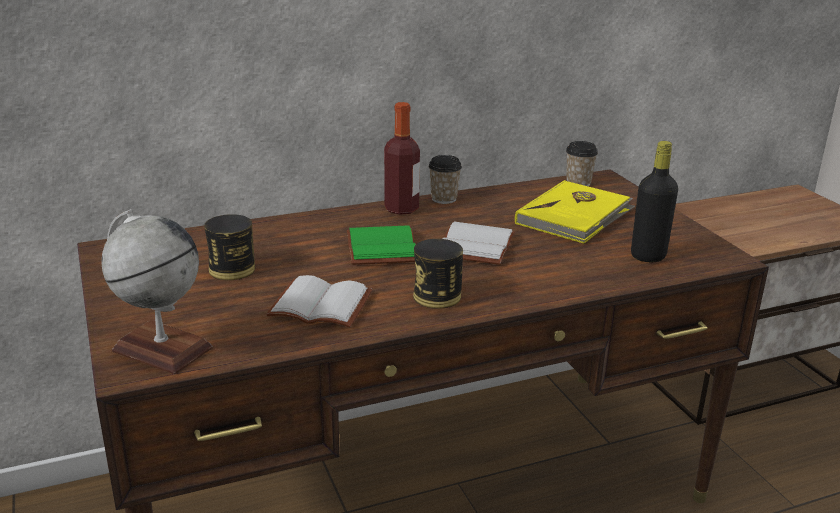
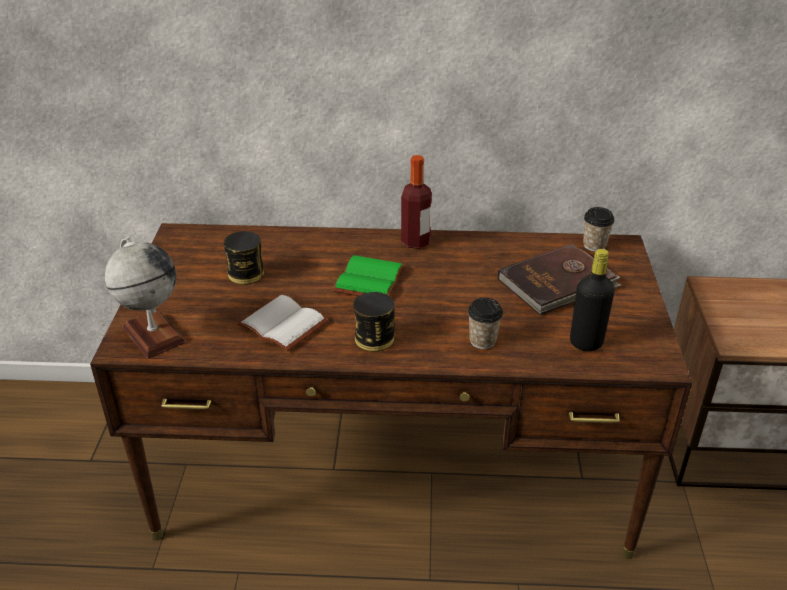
camera: 25 degrees right, 10 degrees up
(444, 199) = (459, 238): cup -> cup (482, 341)
(473, 245) = (444, 294): white book -> none
(575, 216) = (558, 283): yellow book -> brown book

